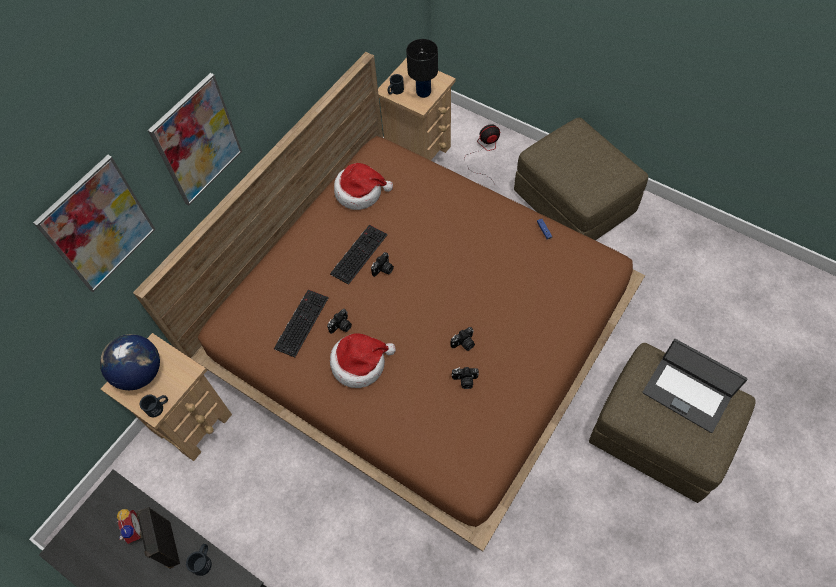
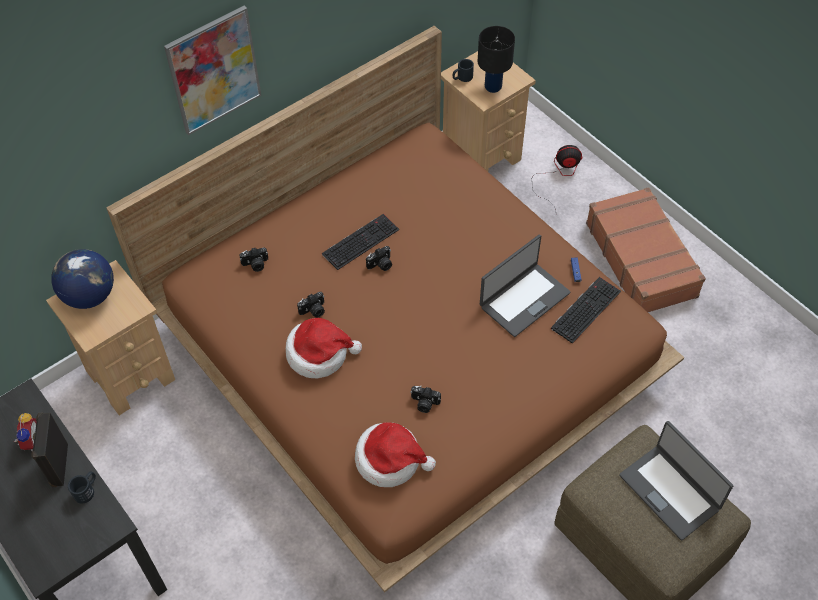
camera: 15 degrees right, 5 degrees down
(98, 225) = (90, 126): picture -> none
(158, 407) = (96, 334): black mug -> none
(301, 322) = (273, 294): keyboard -> keyboard (585, 308)
(360, 192) = (387, 177): hat -> hat (390, 460)
(464, 344) = (438, 365): camera -> camera (255, 264)
(512, 266) = (523, 299): none -> laptop
(573, 202) = (641, 259): brown ottoman -> brown suitcase

